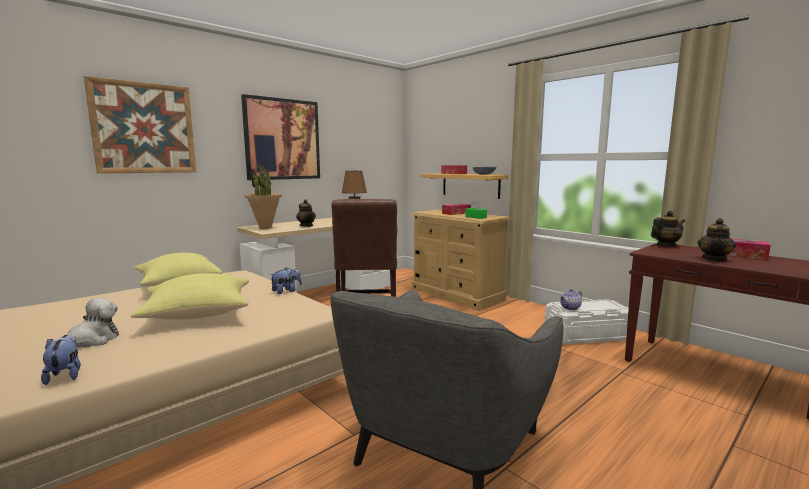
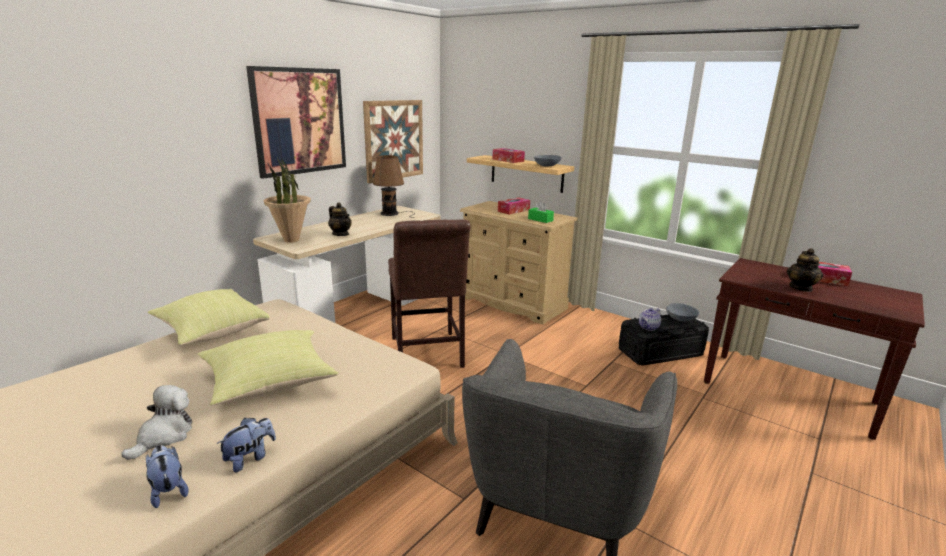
camera: 10 degrees left, 10 degrees up
(144, 128) = (127, 122): picture -> picture (394, 140)
(286, 291) = (352, 335): plush toy -> plush toy (250, 458)
(586, 335) = (660, 352): white storage box -> black storage box
(605, 303) = (681, 319): none -> grey bowl
(665, 246) = (749, 265): teapot -> none

